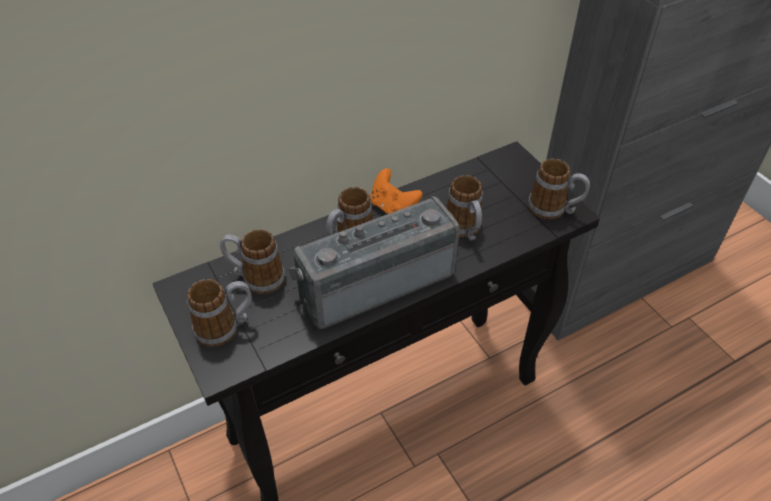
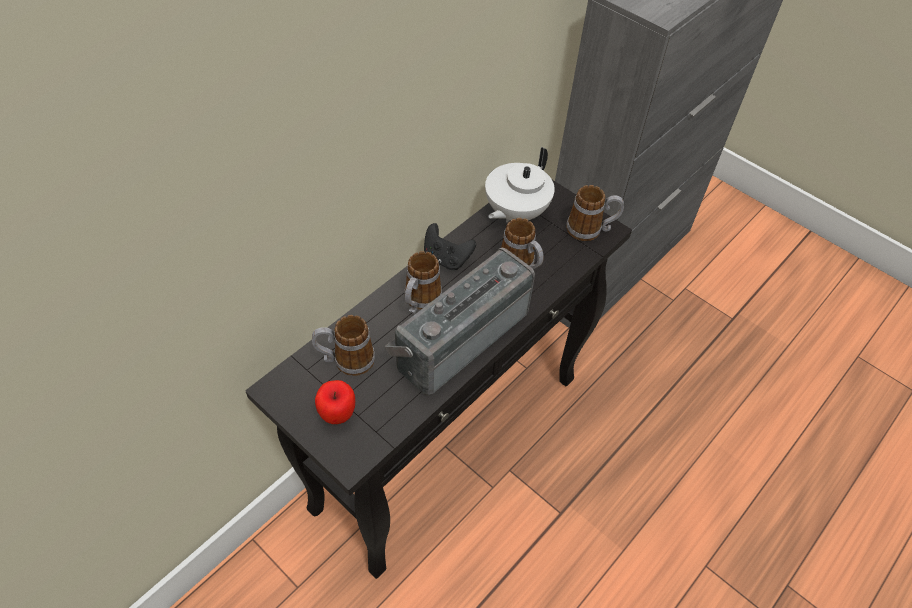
camera: 20 degrees left, 5 degrees up
(225, 327) = (338, 416): mug -> apple
(393, 207) = (446, 259): orange game controller -> black game controller
(480, 178) = (515, 212): none -> white teapot

